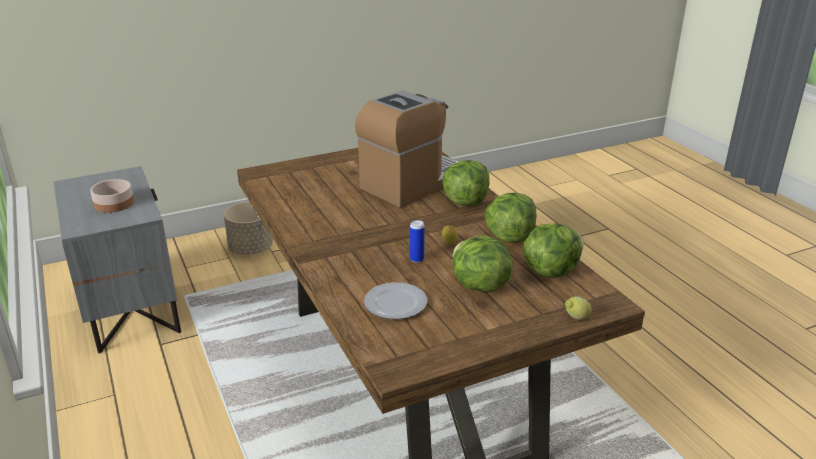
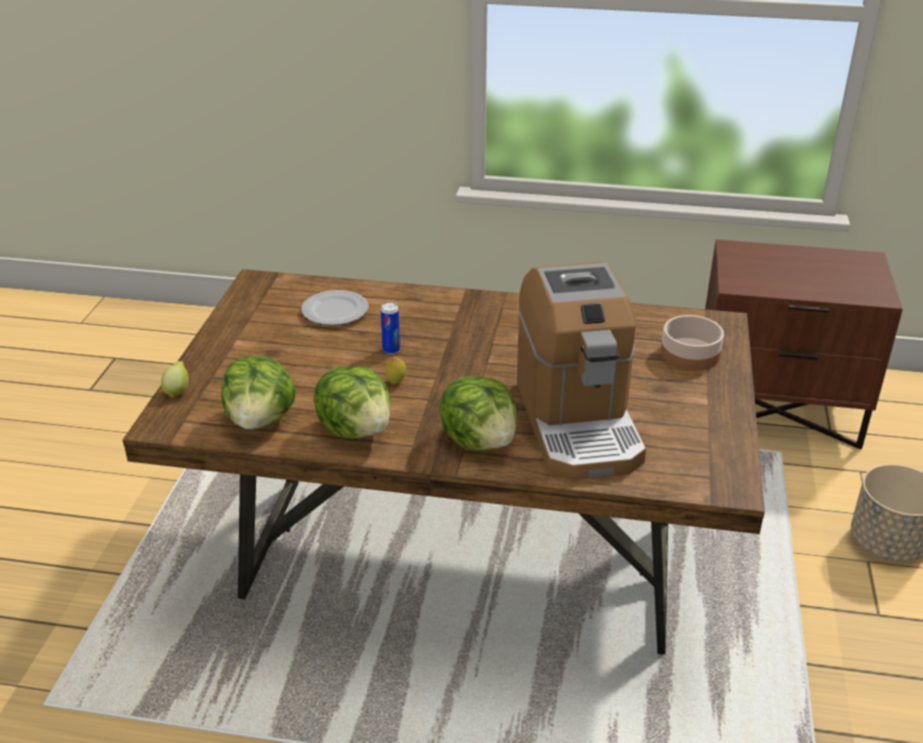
camera: 125 degrees right, 5 degrees up
(113, 203) = (786, 274): bowl -> bowl (691, 354)
(129, 309) = (776, 410): grey nightstand -> brown nightstand
(478, 286) = (299, 364): lettuce -> none

